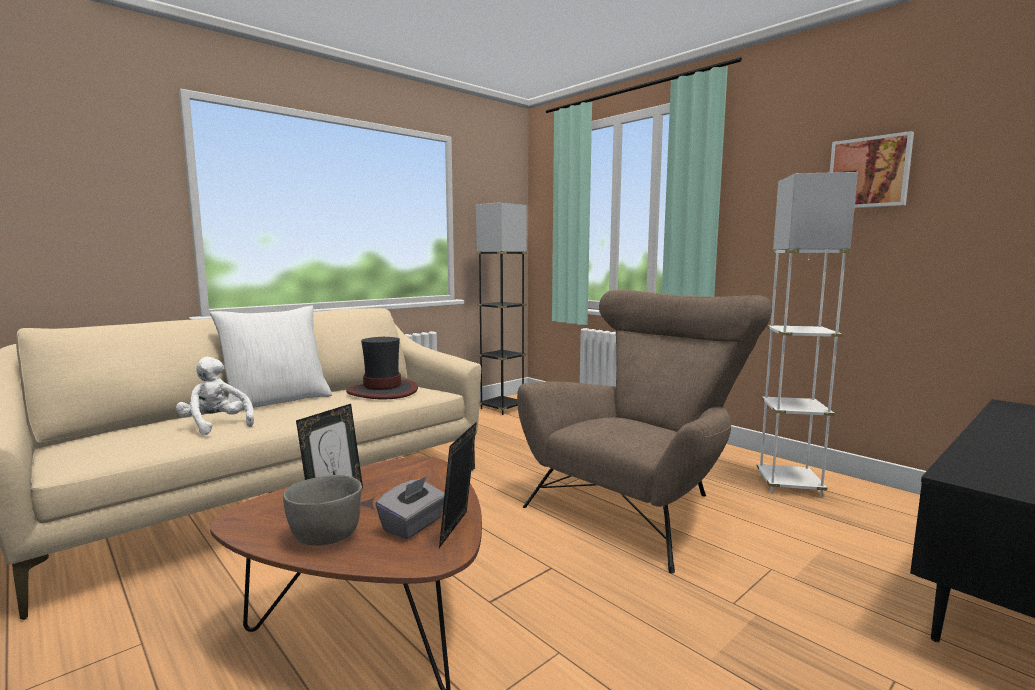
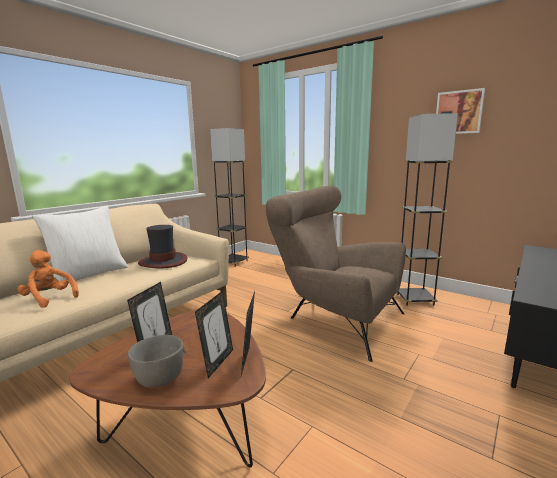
camera: 10 degrees left, 5 degrees up
(216, 425) = (49, 298): white plush toy -> orange plush toy
(413, 525) = (217, 362): grey tissue box -> picture frame
(640, 503) = (335, 319): brown armchair -> brown armchair turned 90 degrees counterclockwise
(789, 485) = (415, 299): white floor lamp -> black floor lamp

